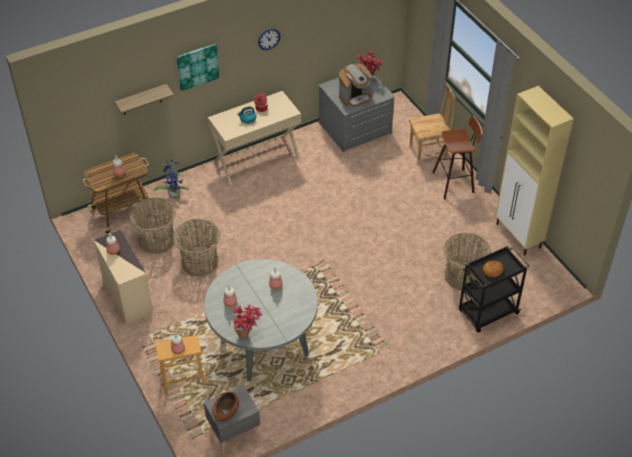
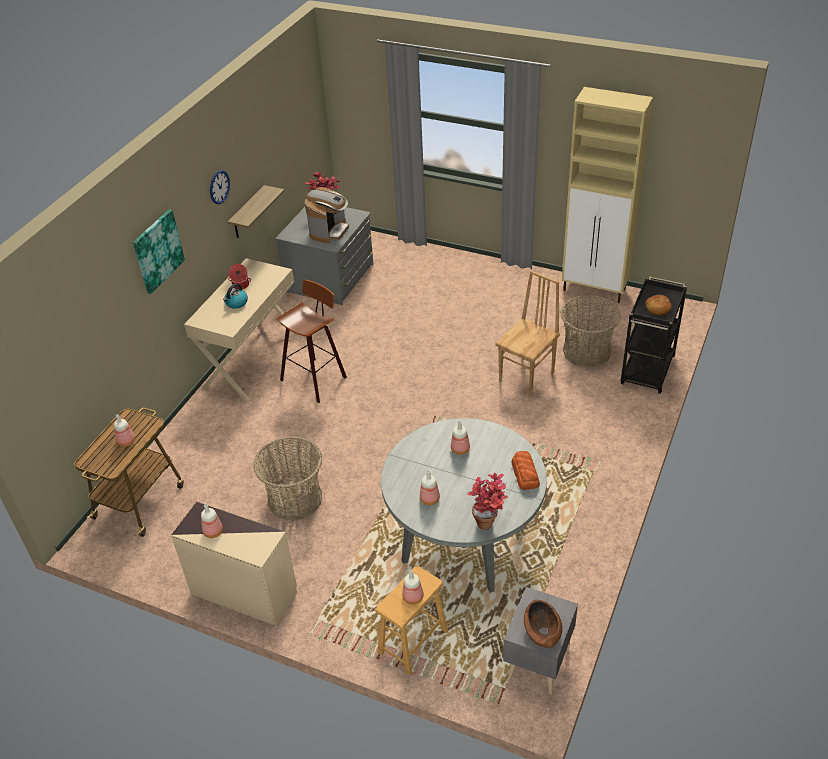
camera: 35 degrees left, 5 degrees down
(141, 100) = (109, 325): shelf -> shelf (248, 213)
(156, 239) = (216, 506): basket -> none
(173, 193) = (187, 445): potted plant -> none
(294, 321) = (525, 473): none -> bread
(428, 153) = (429, 263): brown chair -> brown chair (527, 377)
(454, 182) = (483, 275): stool -> stool (315, 378)

